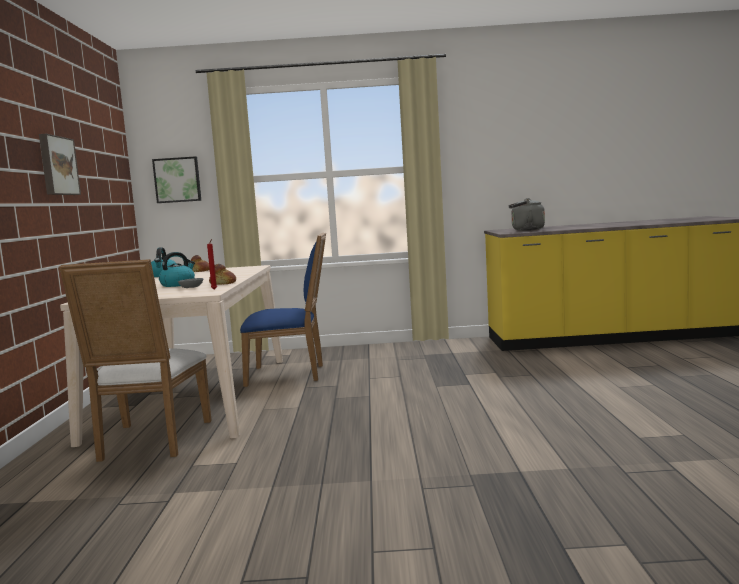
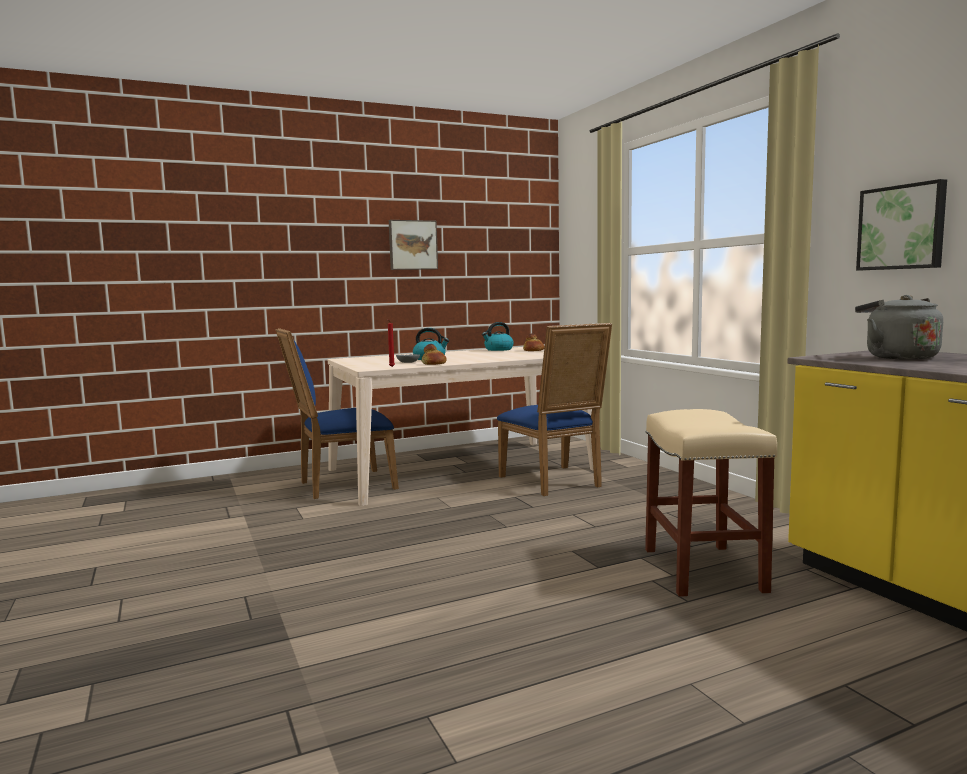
camera: 65 degrees right, 0 degrees up
(150, 442) = (341, 485): white chair -> blue chair
(177, 180) = (583, 251): picture -> picture (902, 227)
(495, 366) = (704, 570): none -> beige stool

